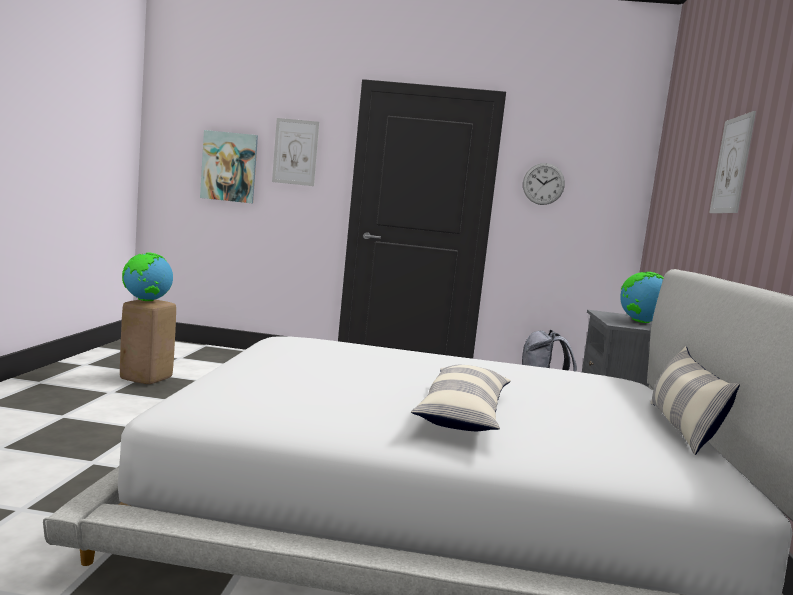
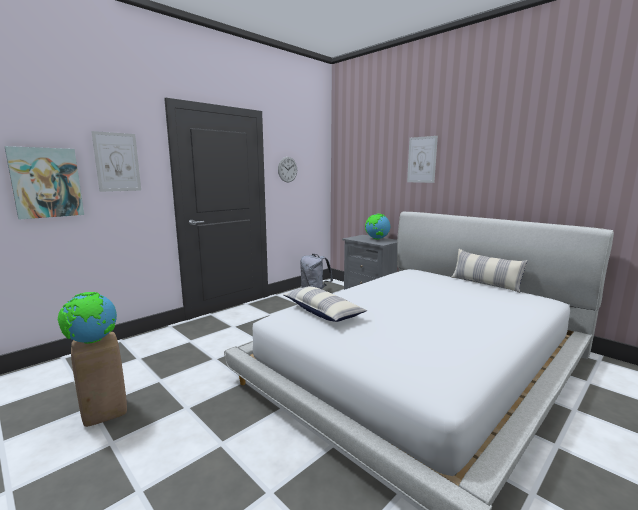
camera: 50 degrees left, 5 degrees up
(463, 414) = (471, 315): pillow -> pillow (322, 312)

